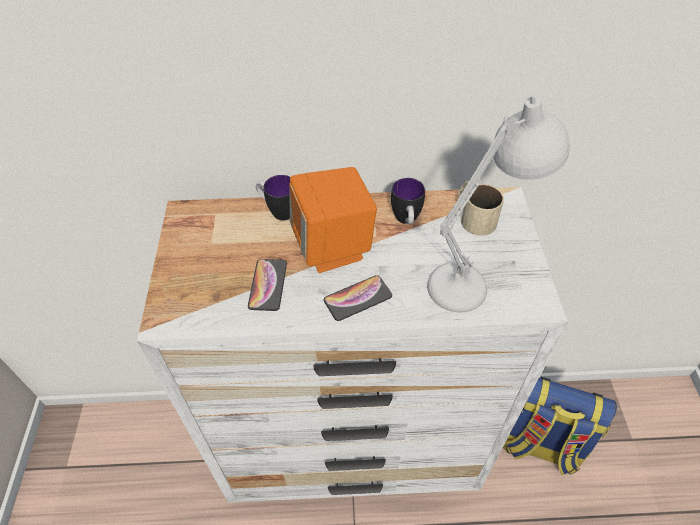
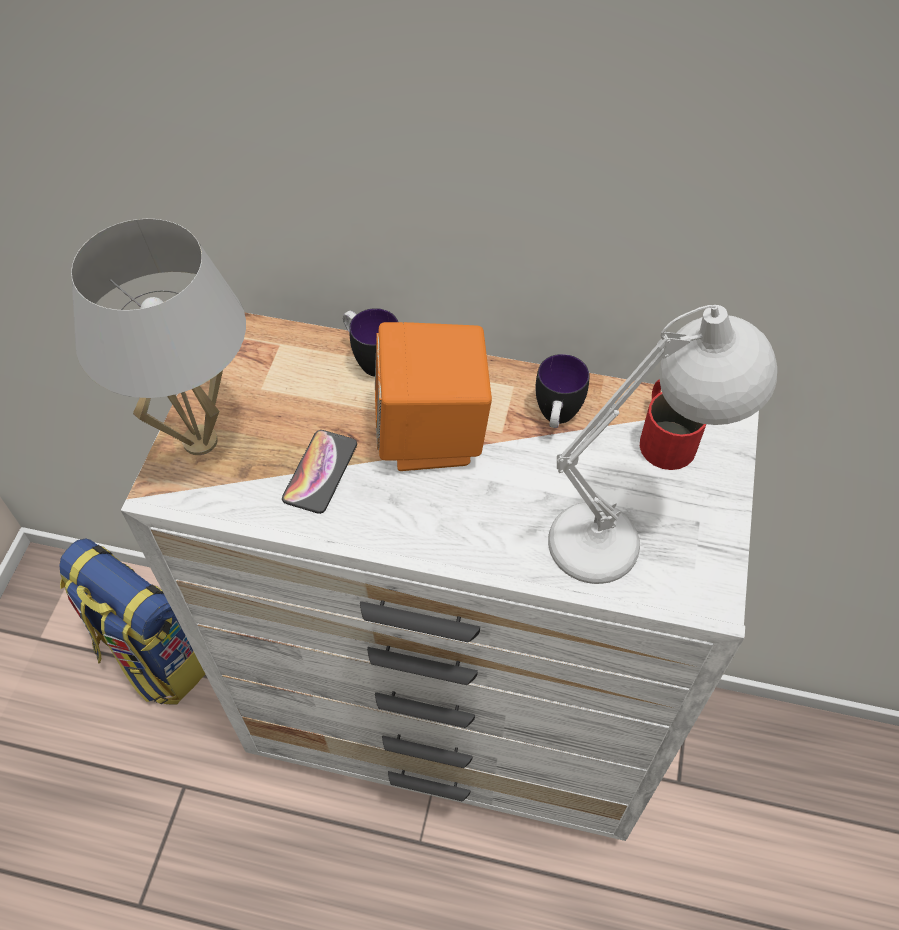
camera: 15 degrees right, 5 degrees up
(180, 284) = (200, 441): none -> white table lamp
(358, 298) = (441, 524): phone -> none
(473, 216) = (663, 434): beige mug -> red mug
(539, 445) = (747, 799): backpack -> backpack (154, 655)

